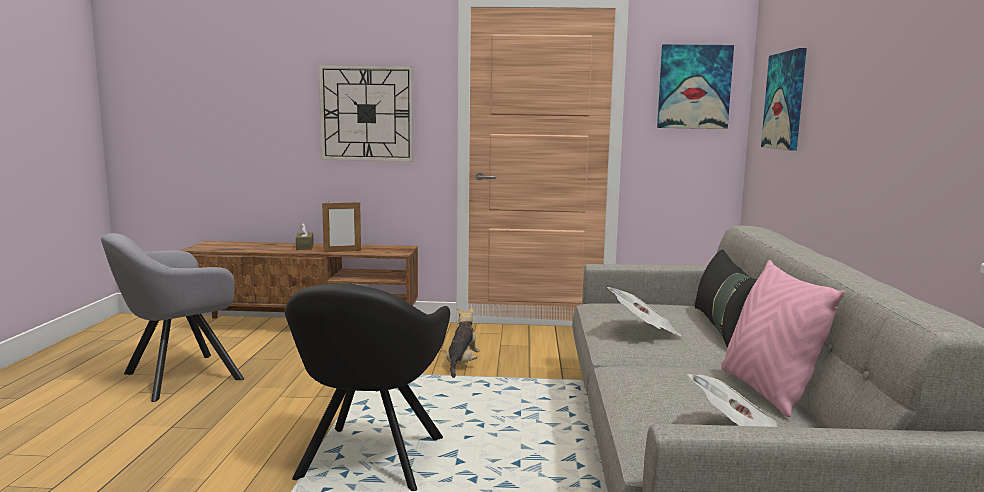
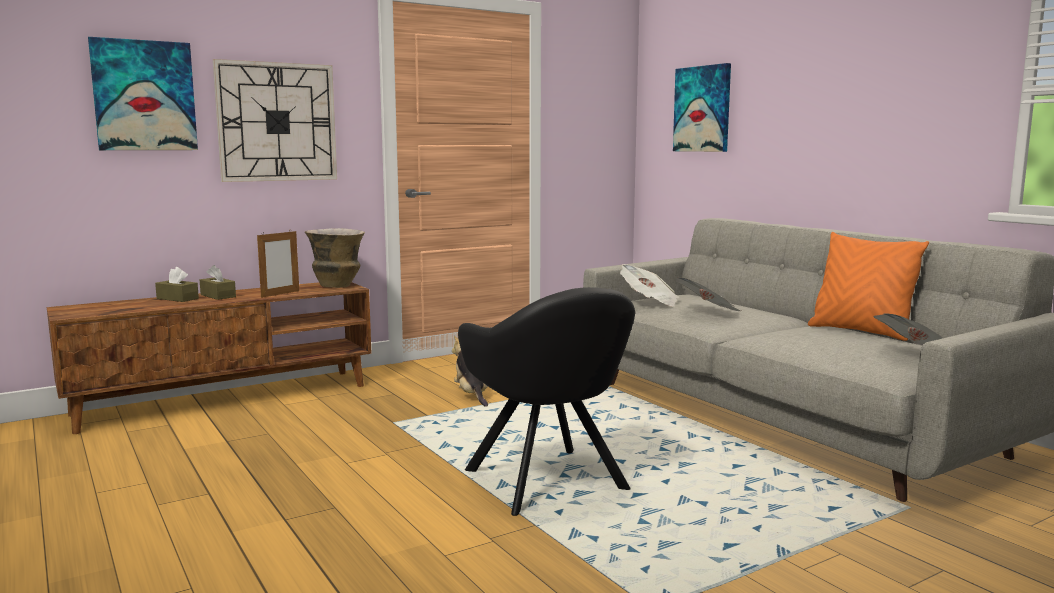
camera: 35 degrees left, 0 degrees up
(175, 378) = (173, 480): grey armchair -> none
(278, 245) = (177, 298): none -> brown tissue box
(395, 250) = (337, 286): none -> vase
(620, 308) = (649, 302): none -> newspaper
(694, 87) = (596, 96): picture -> picture (144, 96)
(724, 329) = (743, 304): black pillow -> none
(767, 391) = (860, 332): pink pillow -> orange pillow

